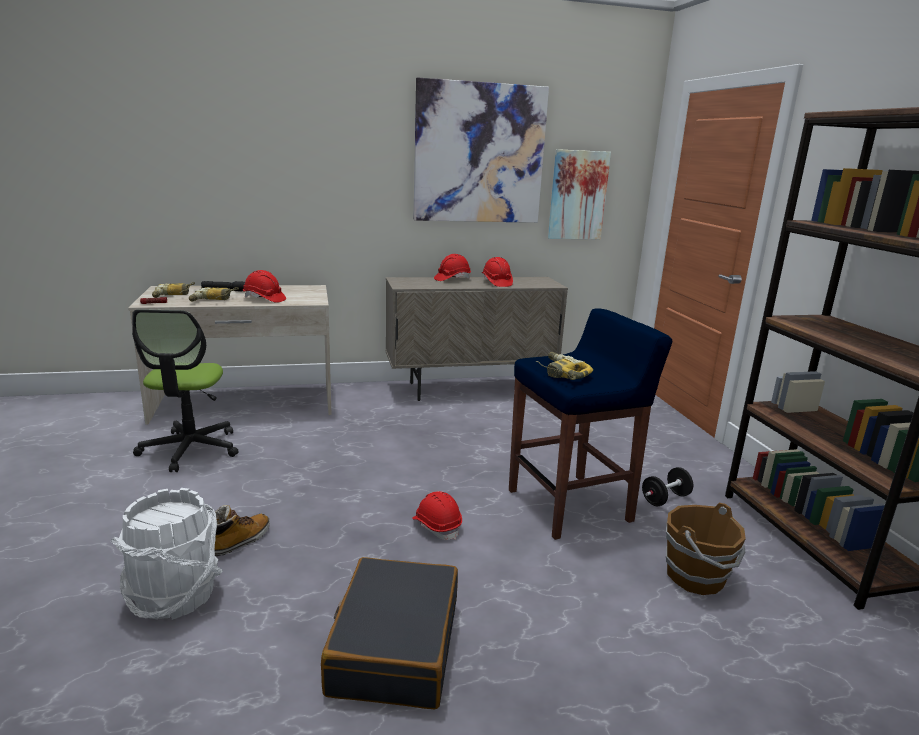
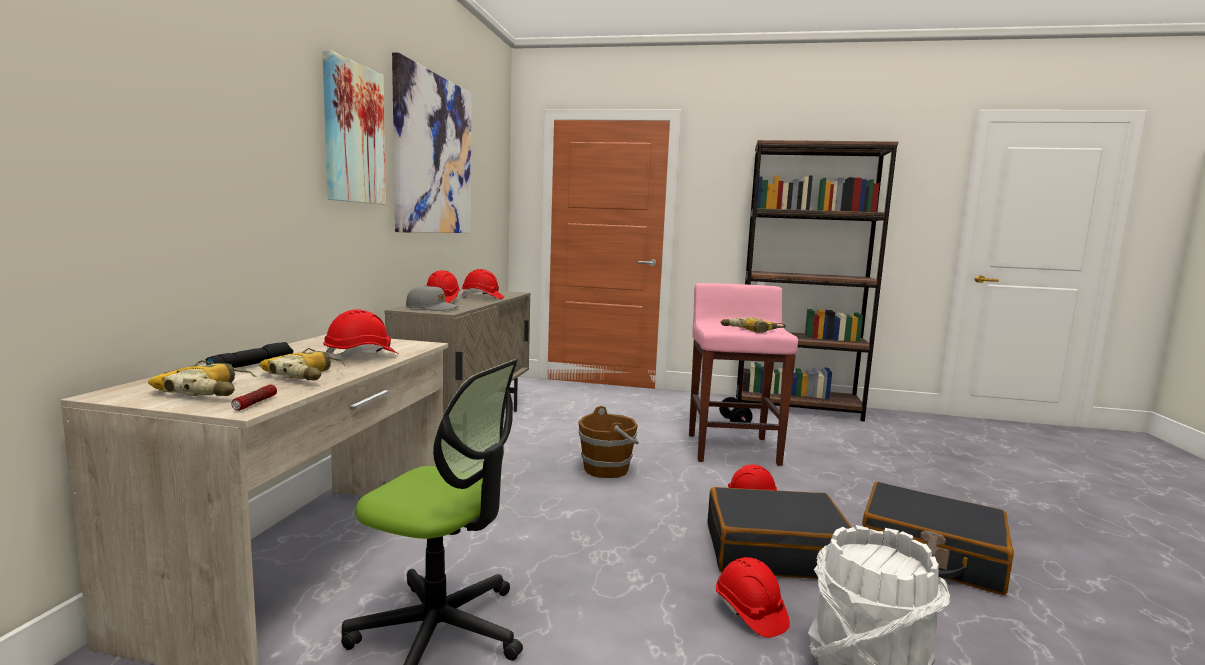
camera: 65 degrees left, 10 degrees down
(240, 541) = (750, 612): boot -> red hard hat
(341, 546) = (774, 551): none -> black suitcase
(411, 282) = (432, 308): none -> grey cap
(571, 505) = (732, 449): blue stool -> pink stool
(577, 195) = (483, 205): picture -> picture (353, 134)
(697, 577) = (833, 442): brown bucket -> brown bucket (607, 469)

